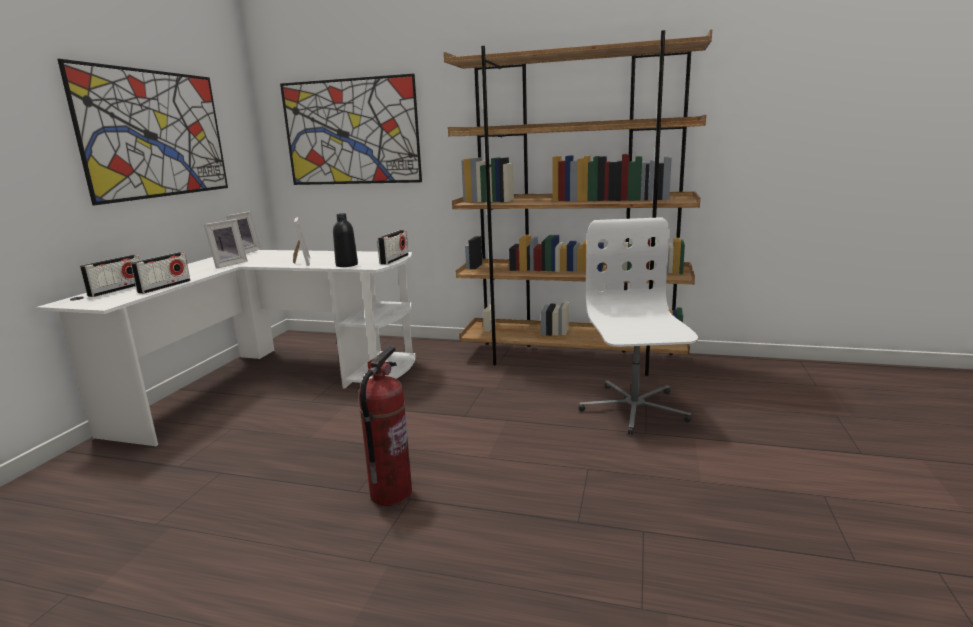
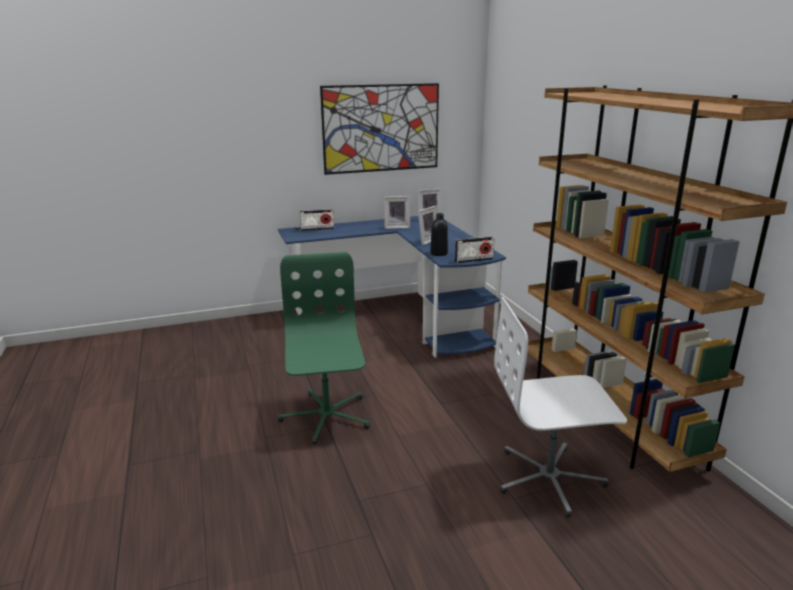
camera: 55 degrees right, 5 degrees up
(164, 287) = (335, 235): radio -> none
(272, 381) = (402, 318): white desk -> blue desk
(351, 132) = (526, 136): picture -> none
(391, 494) = (326, 417): fire extinguisher -> green office chair
(633, 409) = (549, 479): white office chair -> white office chair turned 150 degrees counterclockwise

